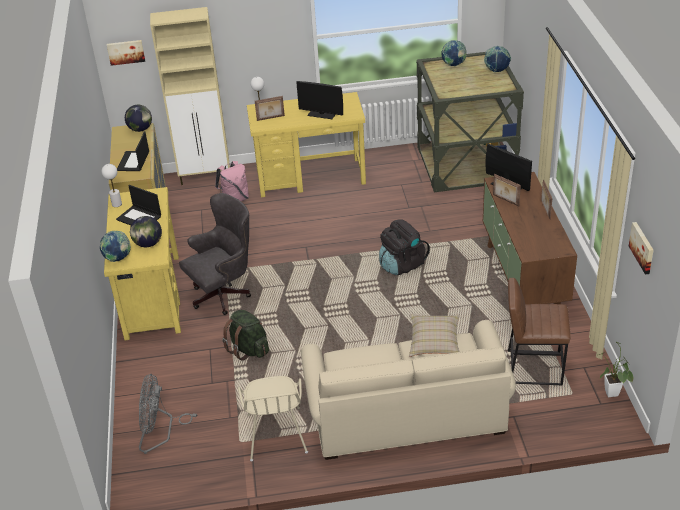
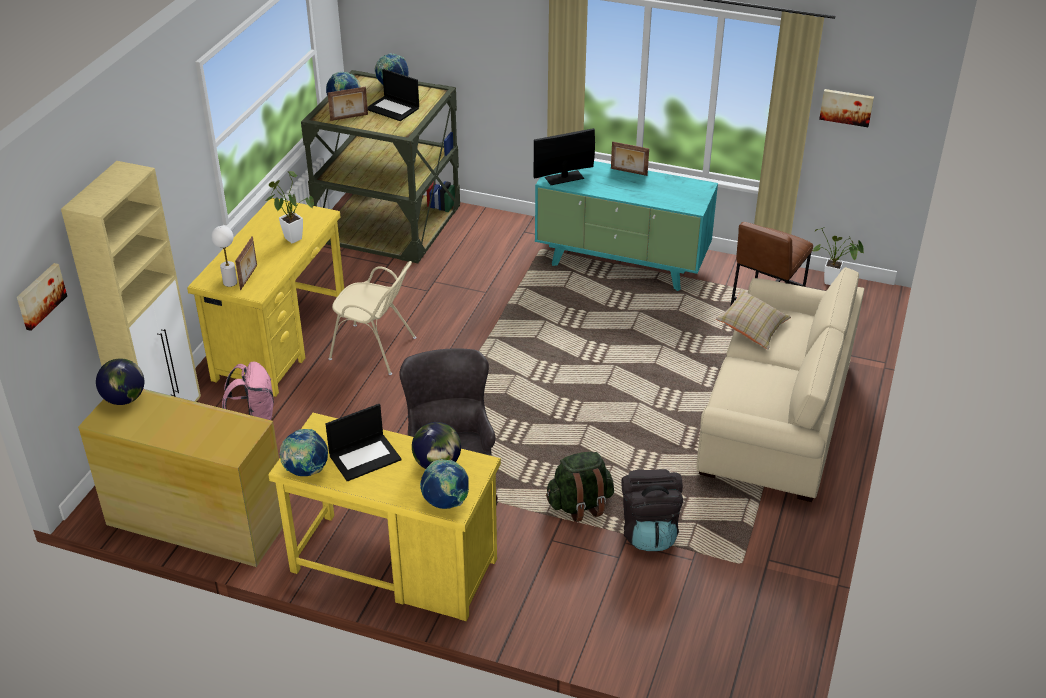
camera: 65 degrees left, 0 degrees up
(116, 204) = (306, 471): white table lamp -> globe
(133, 161) = (207, 428): laptop -> laptop (393, 109)
(161, 427) = (670, 630): grey fan -> none
(276, 436) = (750, 529): beige chair -> beige chair (376, 349)
(321, 114) = (291, 237): monitor -> potted plant
(402, 265) = (528, 333): black backpack -> black backpack (649, 531)
(505, 200) = (589, 187): picture frame -> picture frame (349, 118)
(524, 276) = (622, 263): brown dresser -> turquoise dresser

